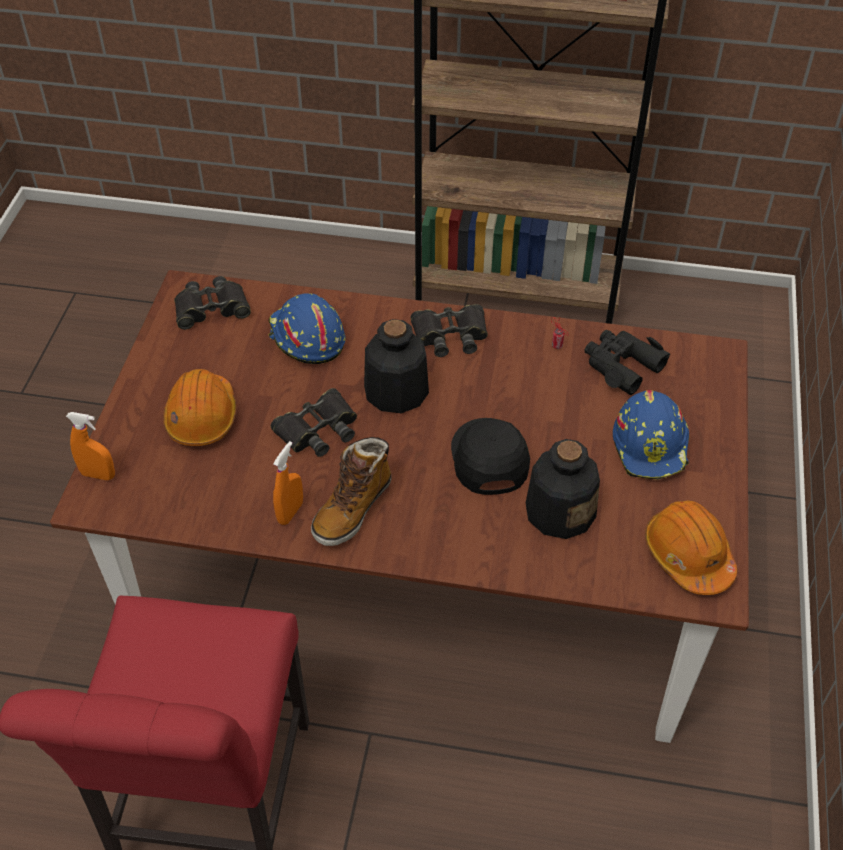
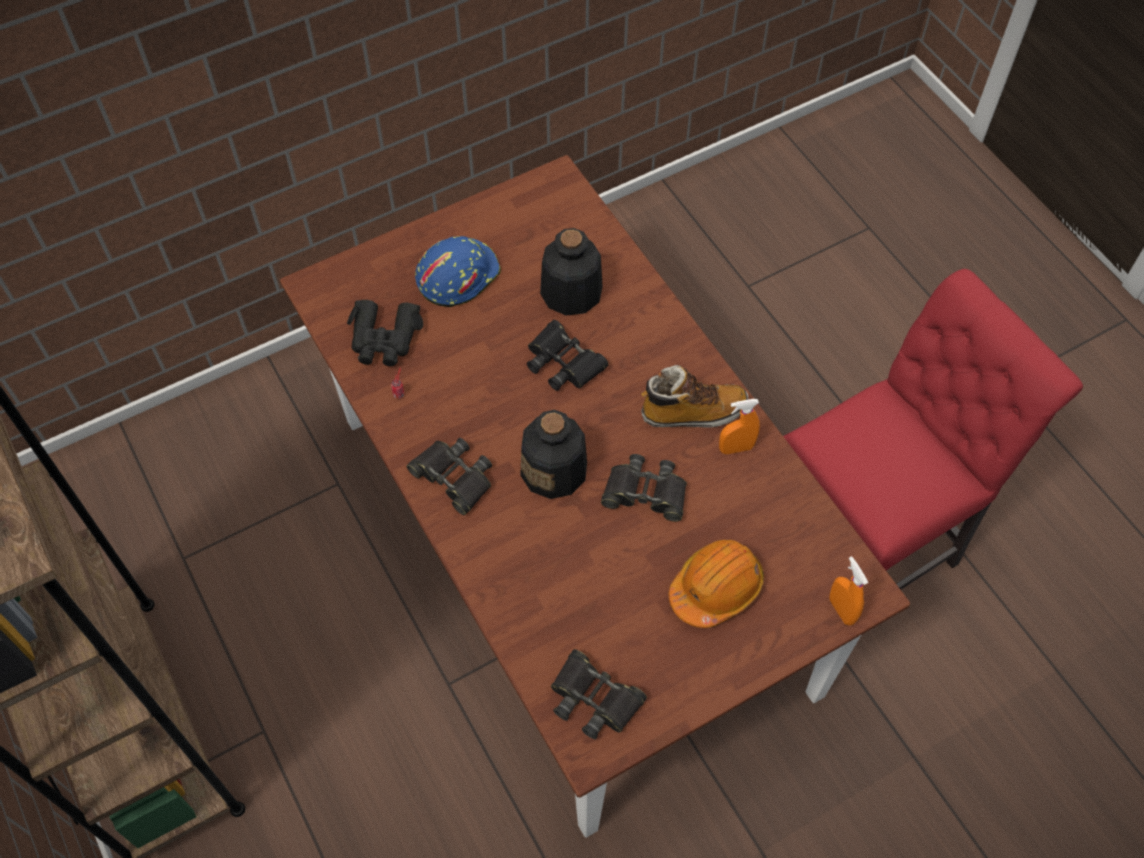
camera: 130 degrees left, 10 degrees up
(306, 338) = (557, 585): blue hard hat -> none
(489, 458) = (563, 362): black cap -> black binoculars
(688, 555) = (541, 206): orange hard hat -> none

